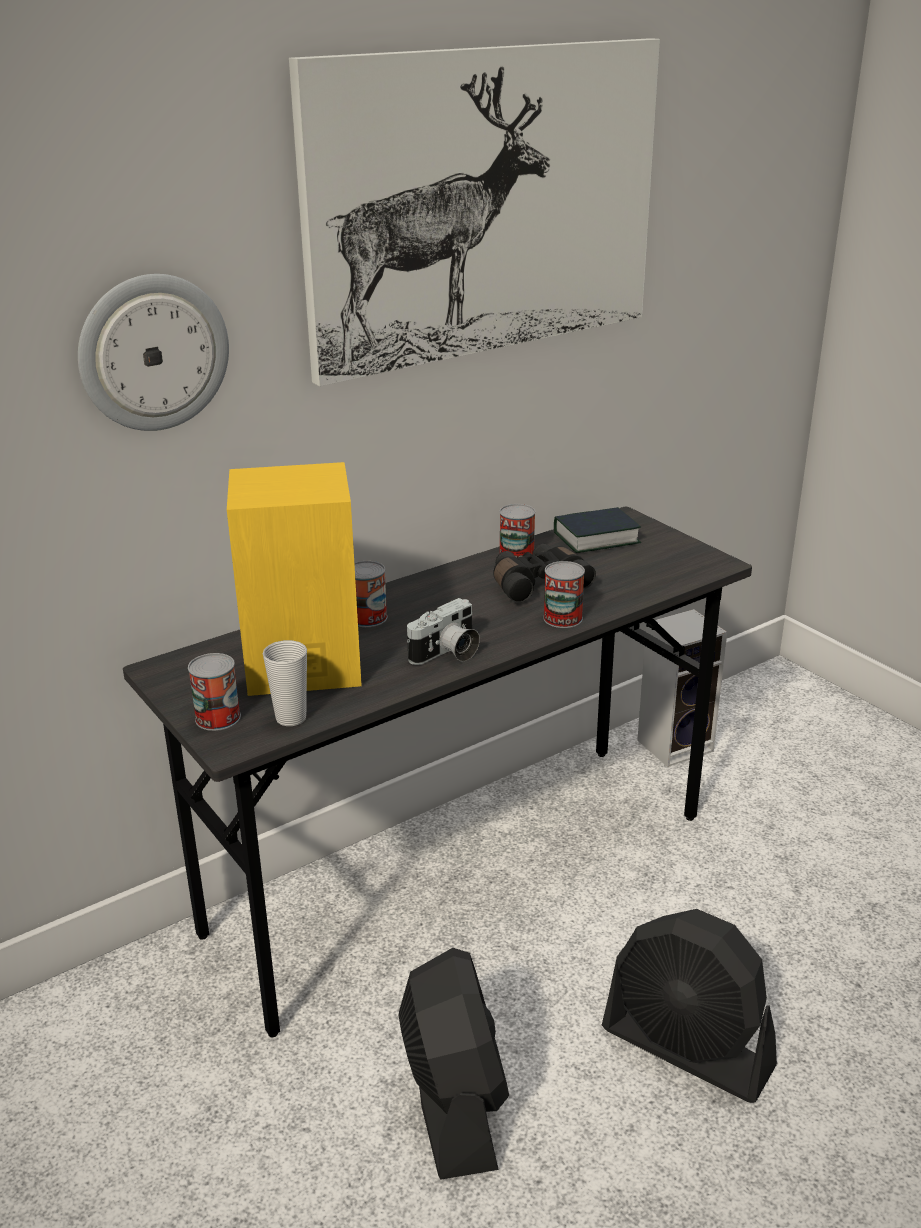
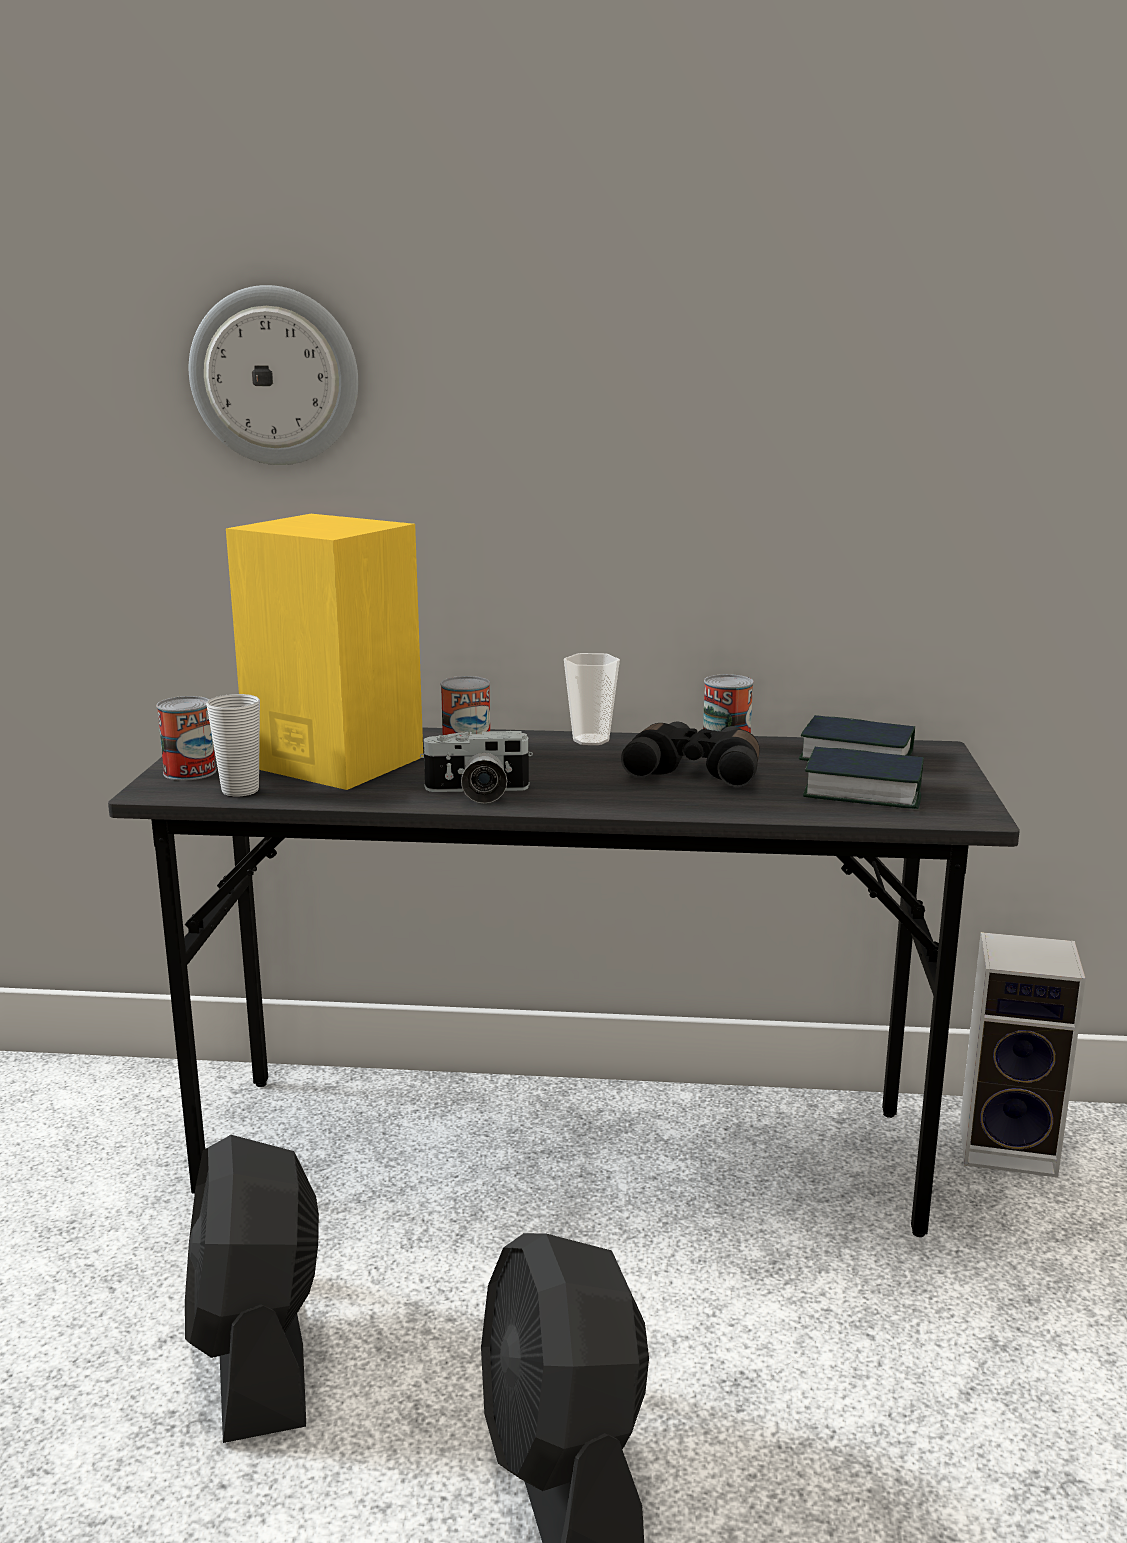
camera: 40 degrees right, 10 degrees down
(432, 580) = (591, 740): none -> cup
(453, 1101) = (258, 1352): black fan -> black fan turned 135 degrees clockwise
(486, 205) = (733, 260): picture -> none
(562, 618) = (660, 804): can -> none
(642, 565) = (862, 790): none -> book

